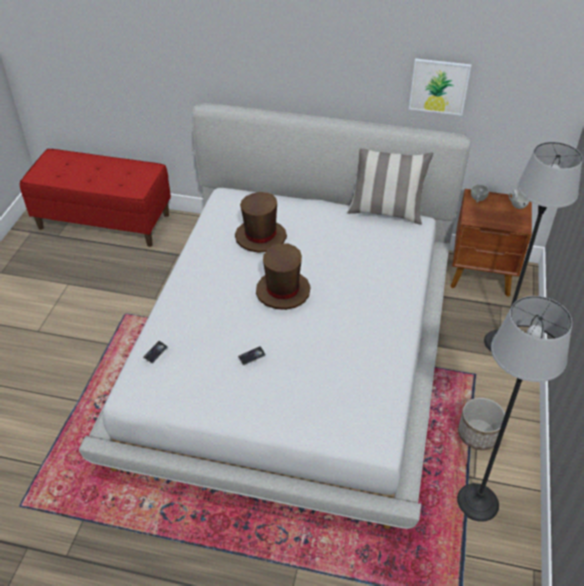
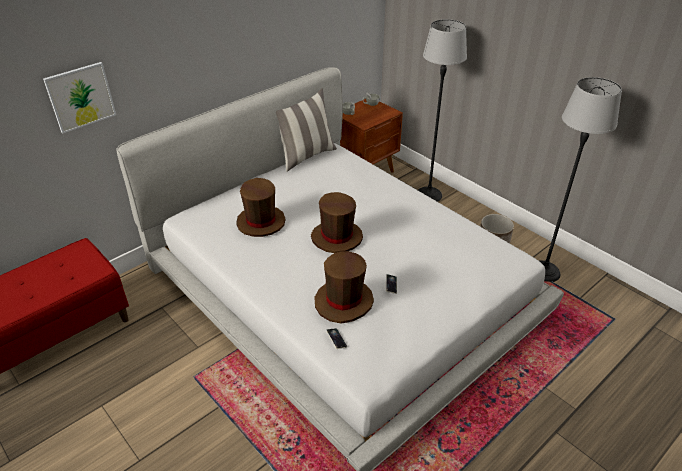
camera: 55 degrees left, 5 degrees down
(202, 335) = (344, 301): none -> brown hat
(439, 86) = (300, 36): picture -> picture (80, 97)

